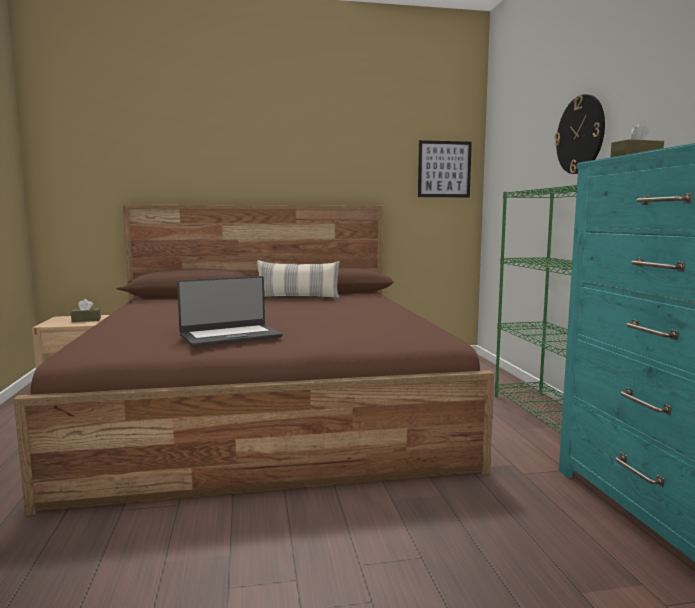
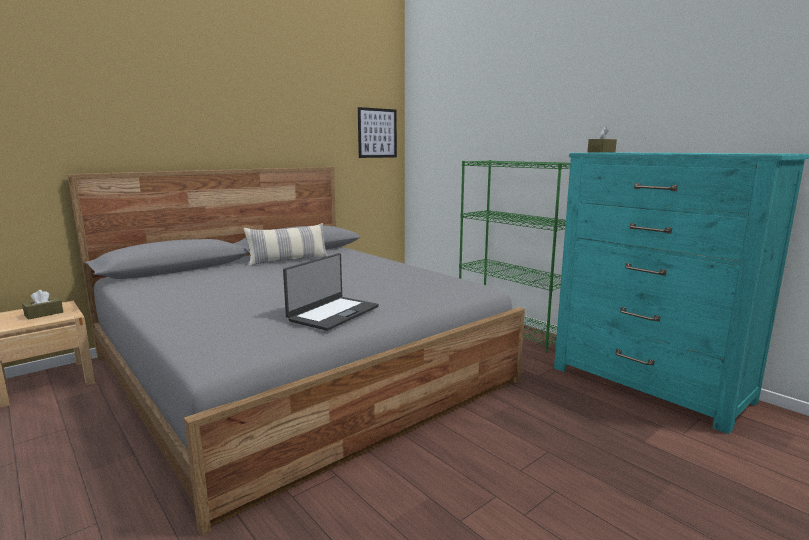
camera: 30 degrees left, 5 degrees up
(267, 408) = (297, 368): brown bed -> grey bed
(580, 135) = (516, 119): wall clock -> none

